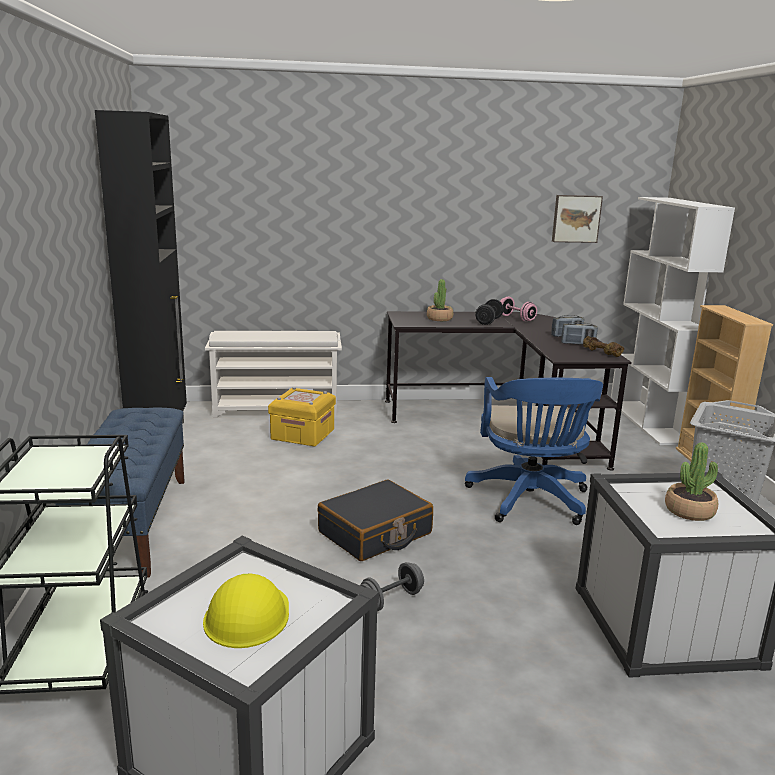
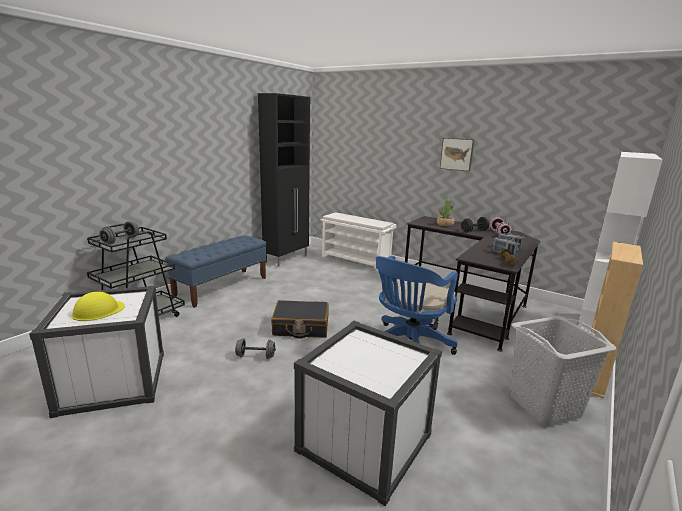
camera: 40 degrees right, 0 degrees up
(45, 476) = (120, 240): none -> grey dumbbell
(302, 434) = (347, 274): yellow storage box -> none
(576, 218) = (566, 166): picture -> picture (457, 154)
(689, 511) = (368, 361): potted plant -> none

